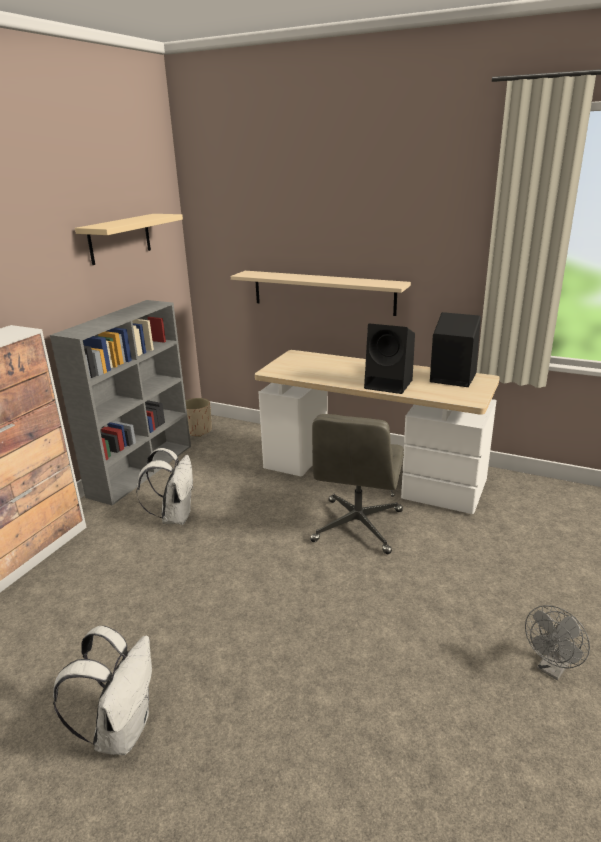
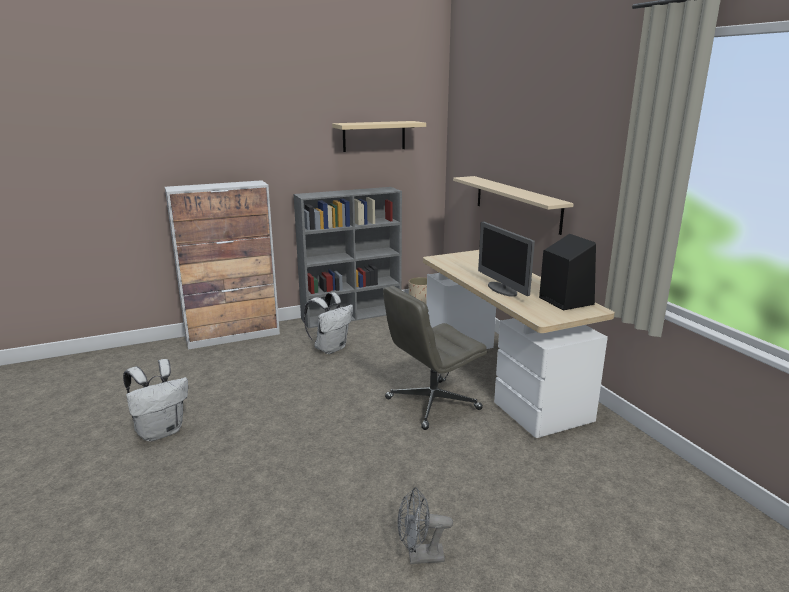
camera: 40 degrees right, 5 degrees down
(390, 384) = (502, 289): black speaker -> monitor

